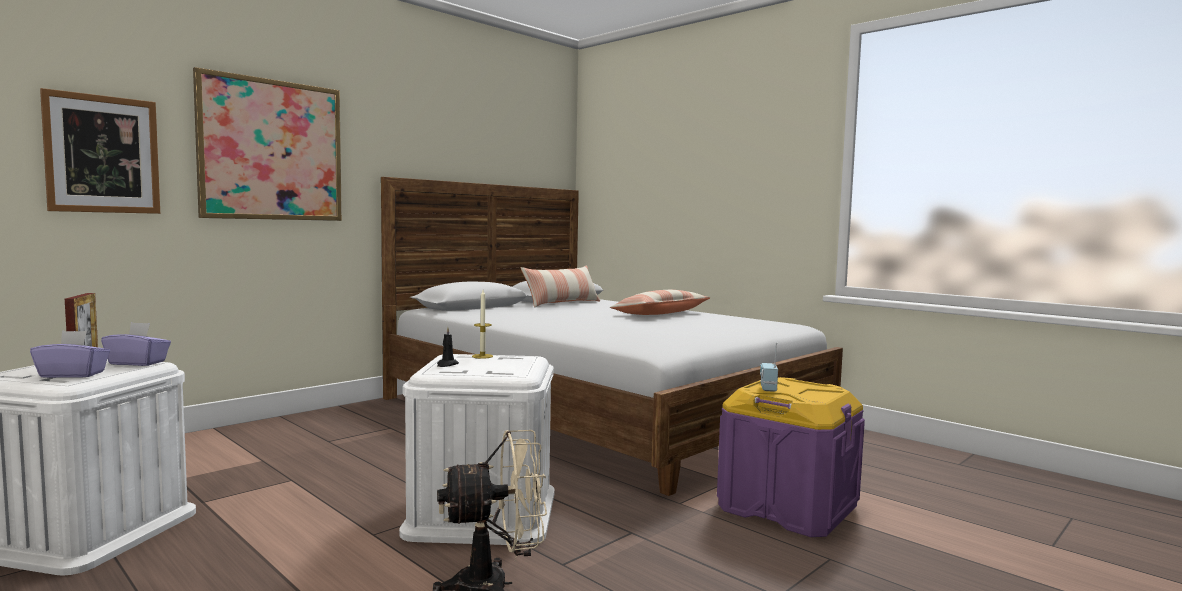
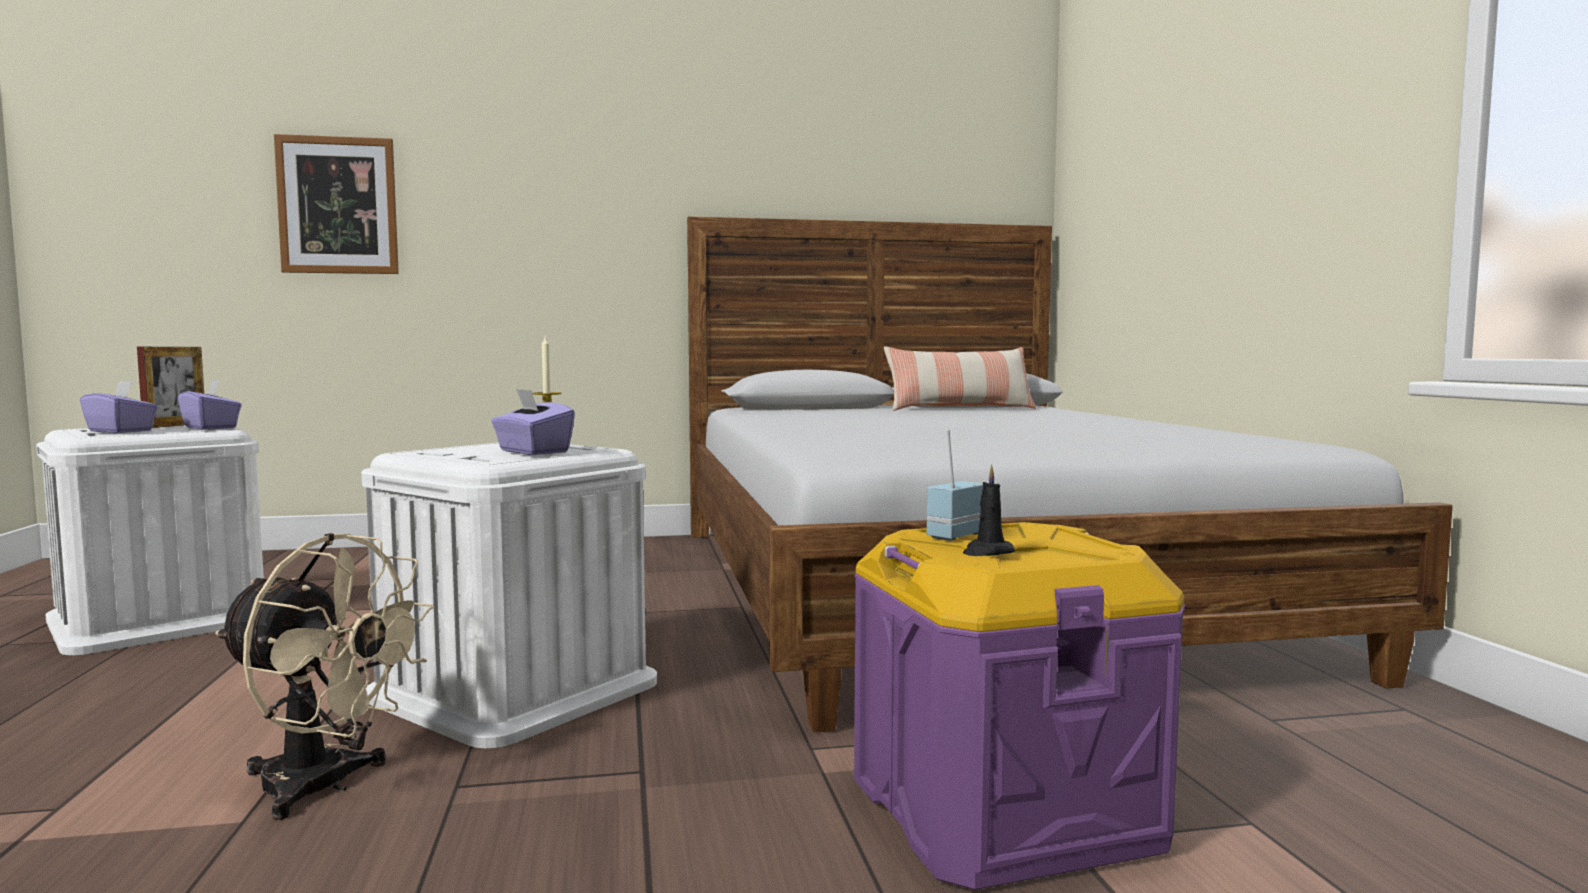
camera: 35 degrees right, 0 degrees up
(271, 150) = (534, 189): picture -> none
(447, 365) = (460, 447): black candle -> black candle (987, 552)
(509, 364) = (533, 452): none -> purple tissue box
(660, 314) = (1074, 423): pillow -> none

